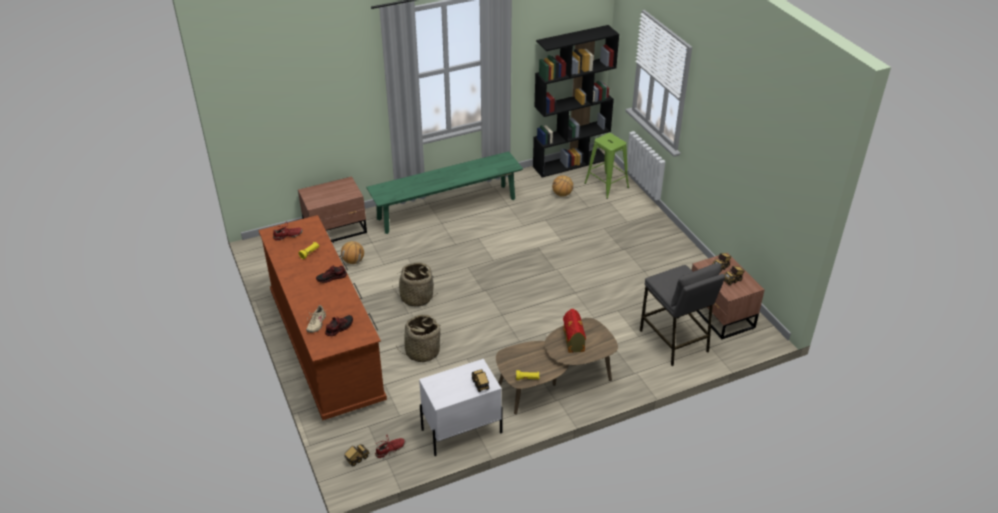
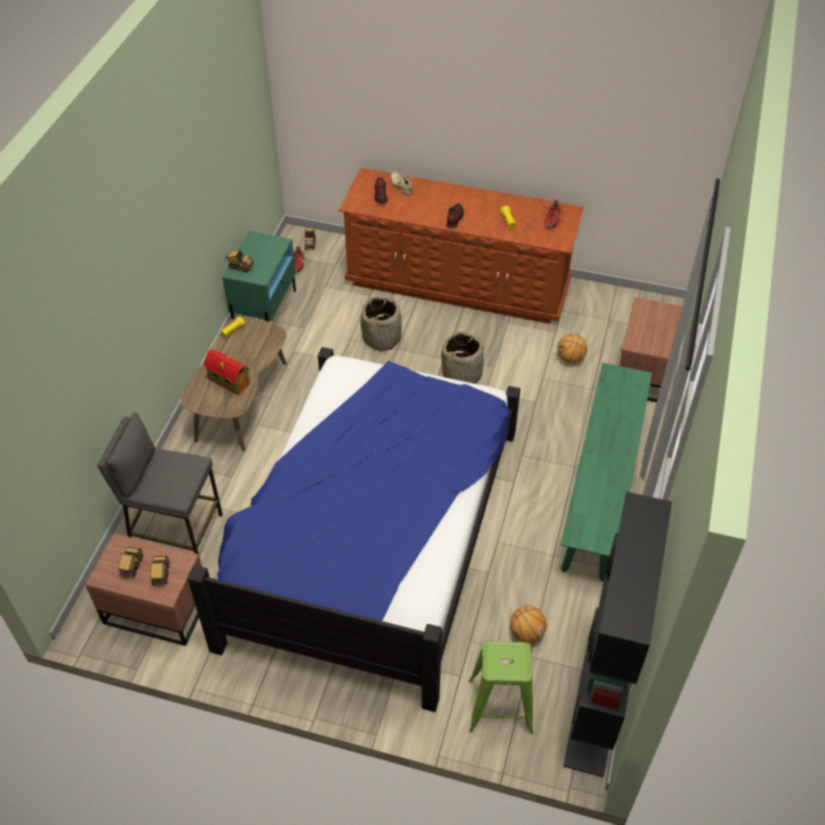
camera: 130 degrees right, 10 degrees up
(461, 431) = (266, 311): white nightstand -> green nightstand
(574, 268) = (372, 533): none -> bed

